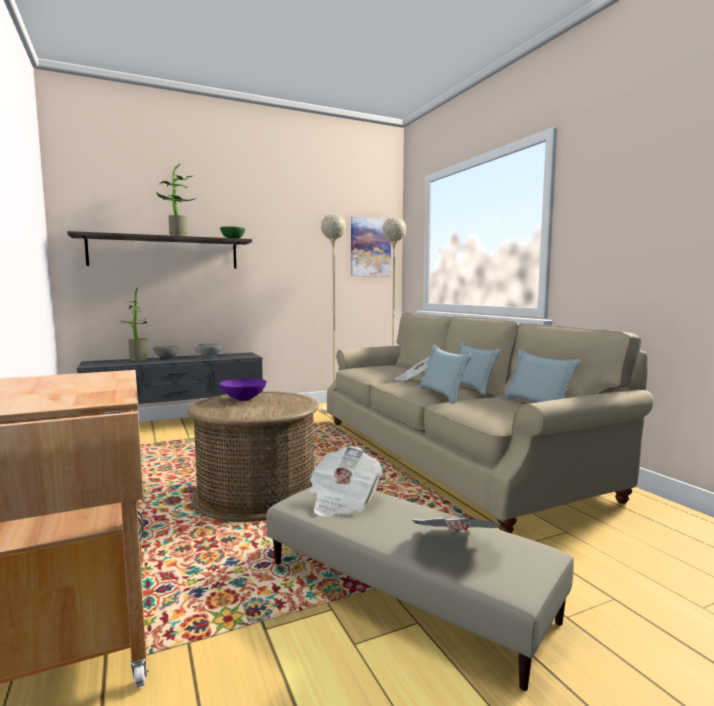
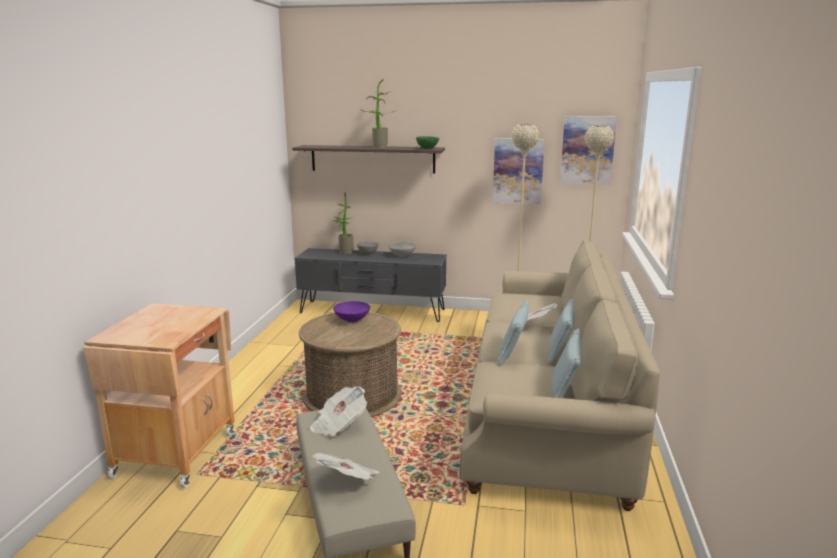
camera: 35 degrees right, 10 degrees up
(315, 265) = (518, 171): none -> picture

